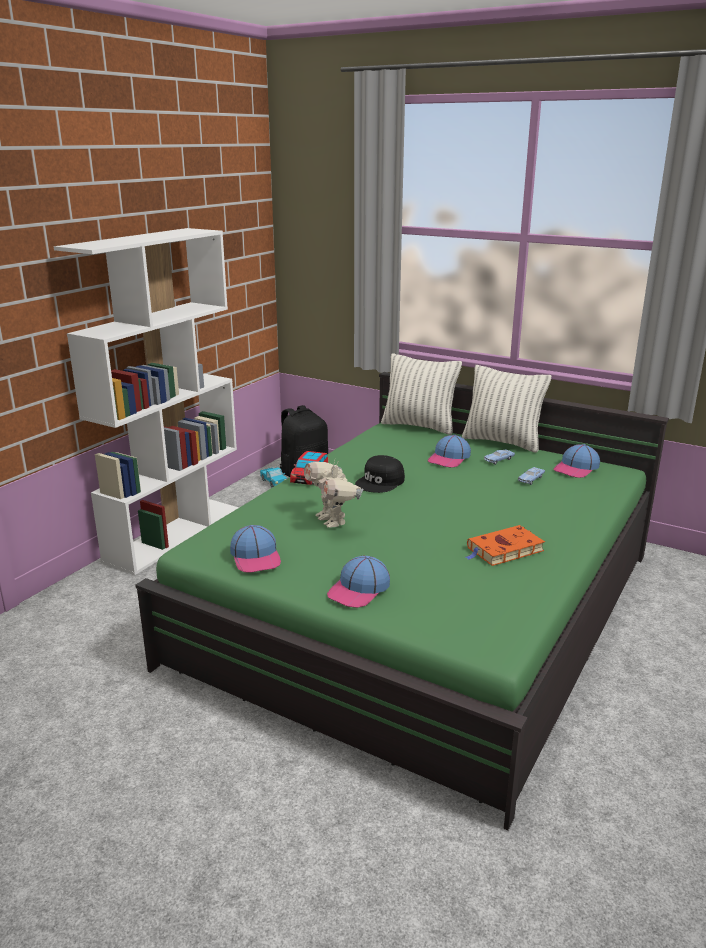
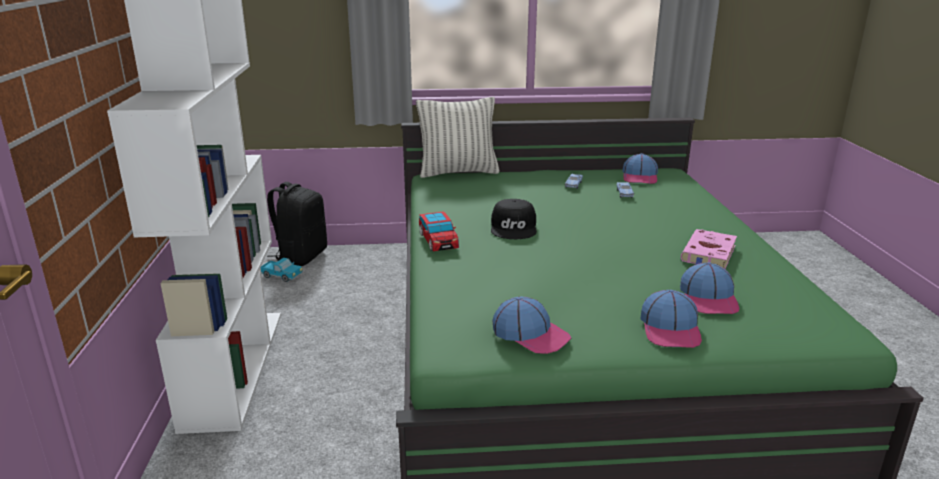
camera: 35 degrees left, 0 degrees up
(332, 520) = (538, 274): toy robot -> none
(449, 459) = (534, 193): cap -> cap (709, 298)
(502, 442) = (550, 170): pillow -> none
(503, 550) = (708, 254): orange book -> pink book

